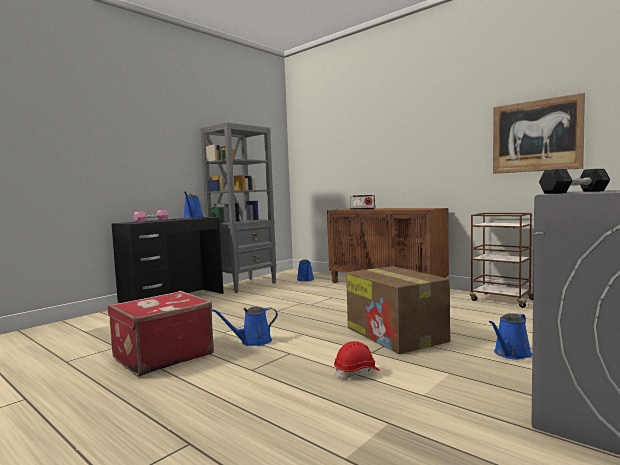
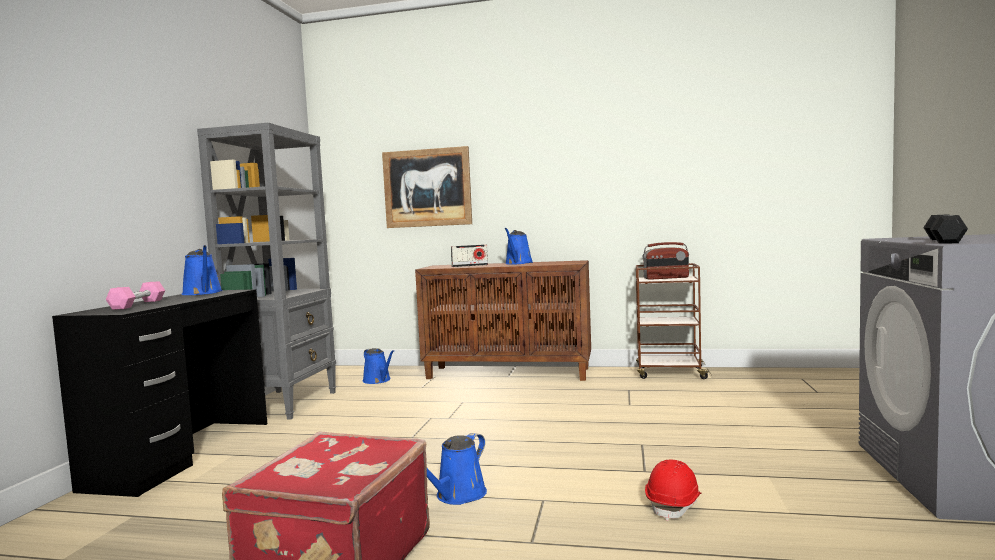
camera: 30 degrees left, 0 degrees up
(396, 335) = (633, 440): cardboard box -> none
(501, 223) = (666, 278): none -> radio
(510, 354) = (783, 437): blue watering can -> blue watering can (518, 263)
(536, 136) = (695, 171): picture -> picture (427, 188)

